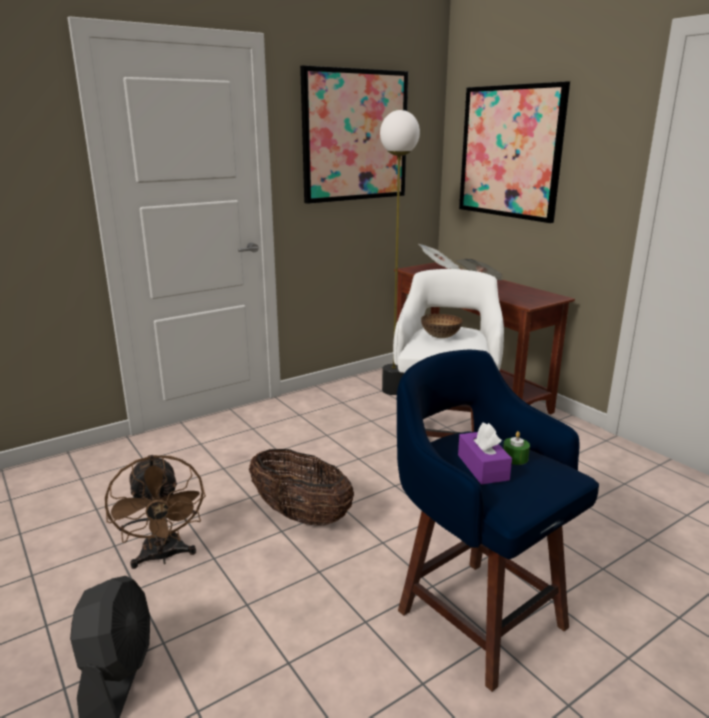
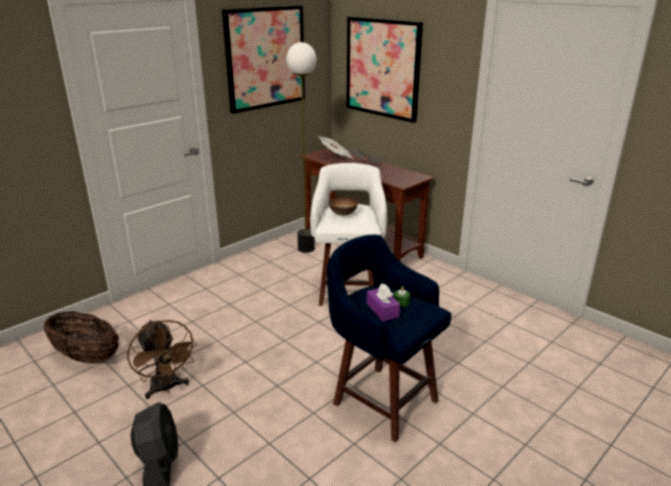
camera: 10 degrees left, 5 degrees up
(301, 515) = (257, 349): basket -> basket (86, 357)

